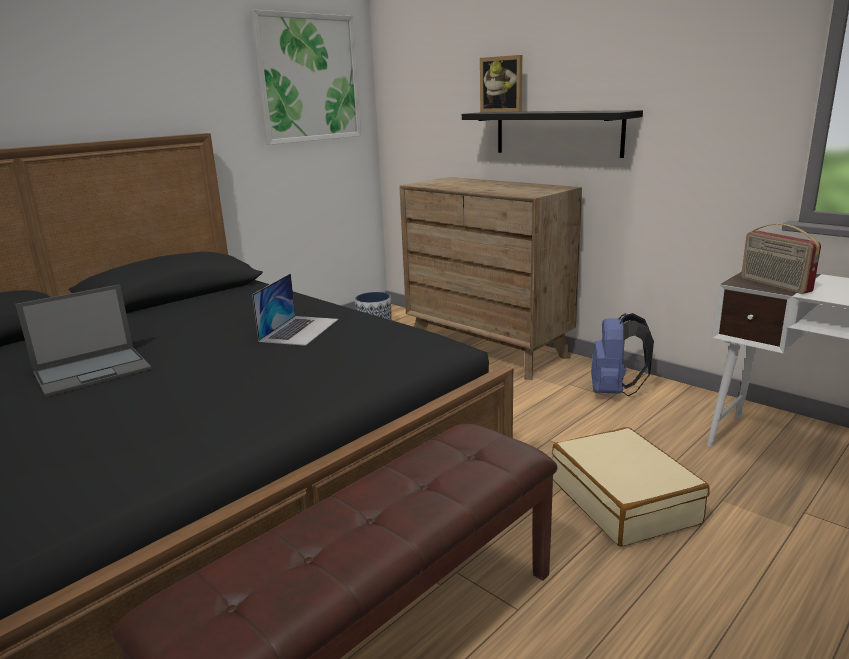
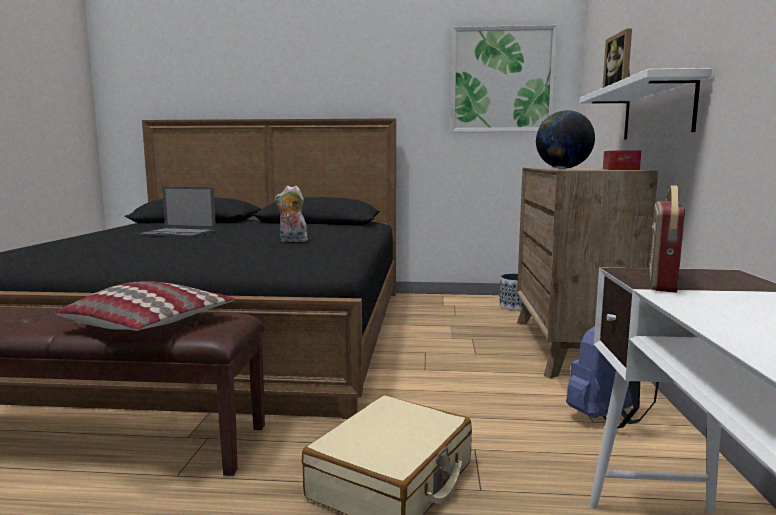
camera: 50 degrees right, 10 degrees down
(299, 330) = (291, 241): laptop -> plush toy
(449, 477) = (151, 324): none -> pillow
(493, 190) = (563, 168): none -> globe
(544, 187) = (620, 169): none -> tissue box
(557, 133) = (657, 110): black shelf -> white shelf

